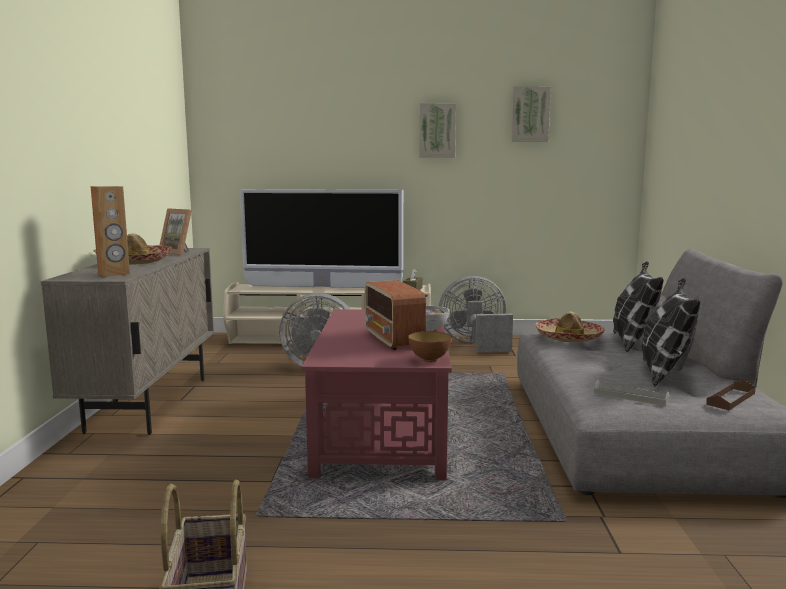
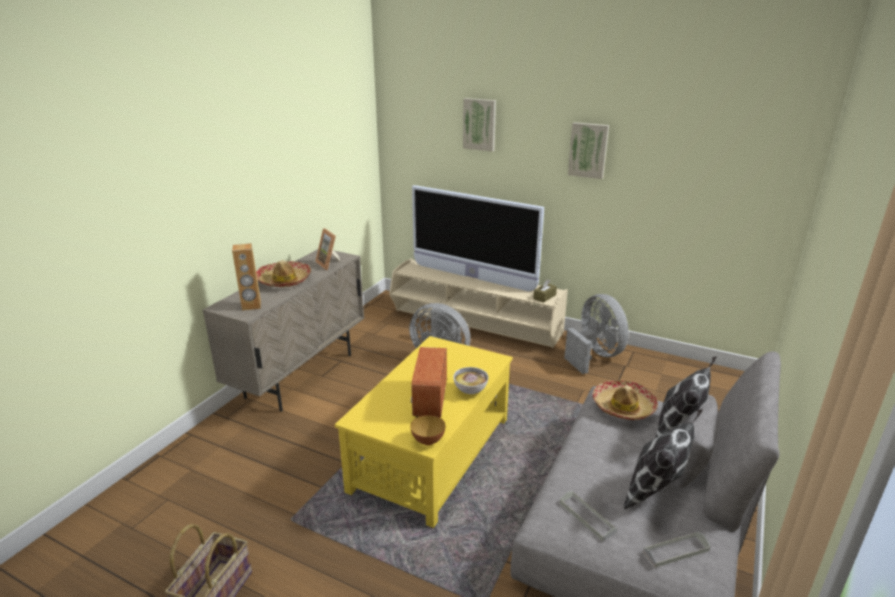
camera: 25 degrees right, 15 degrees up
(382, 431) = (431, 454): red coffee table -> yellow coffee table
(475, 344) = (594, 356): grey fan -> grey fan turned 45 degrees clockwise
(530, 114) = (686, 143): picture -> picture (480, 124)
(731, 399) = (676, 551): brown tray -> grey tray

